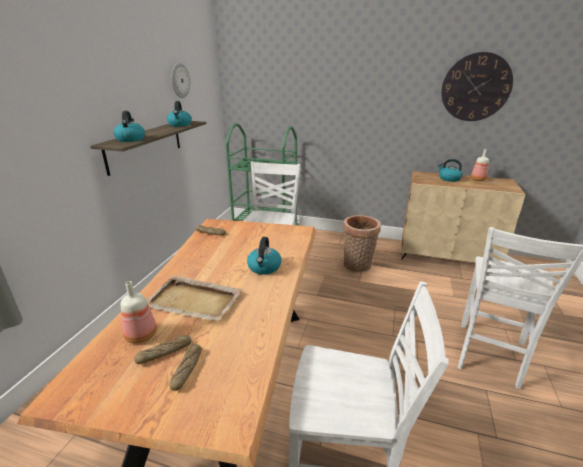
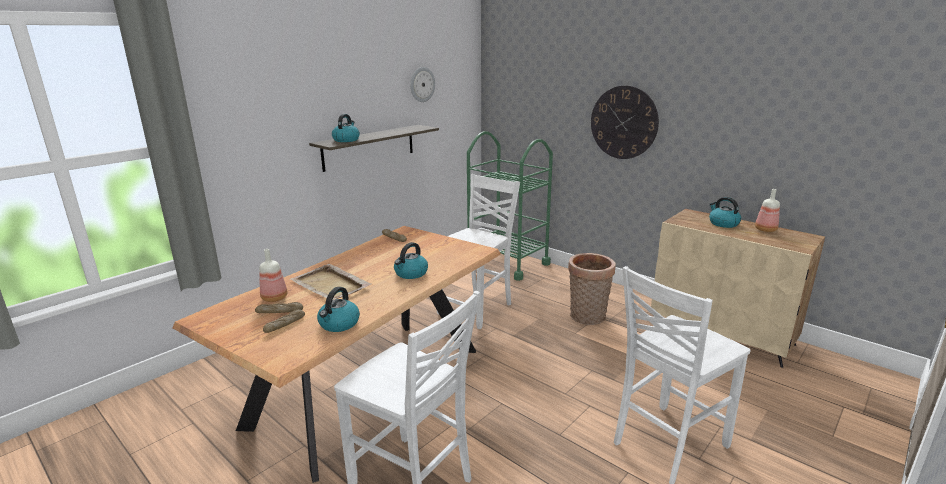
camera: 25 degrees right, 5 degrees down
(180, 125) = (409, 129): kettle -> kettle (339, 324)
(475, 87) = (769, 105): wall clock -> wall clock (623, 122)

